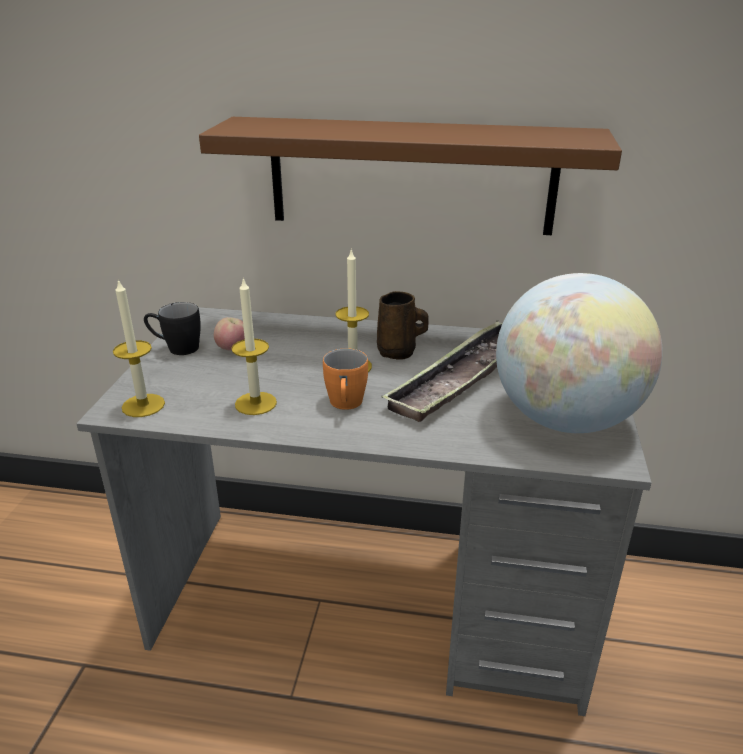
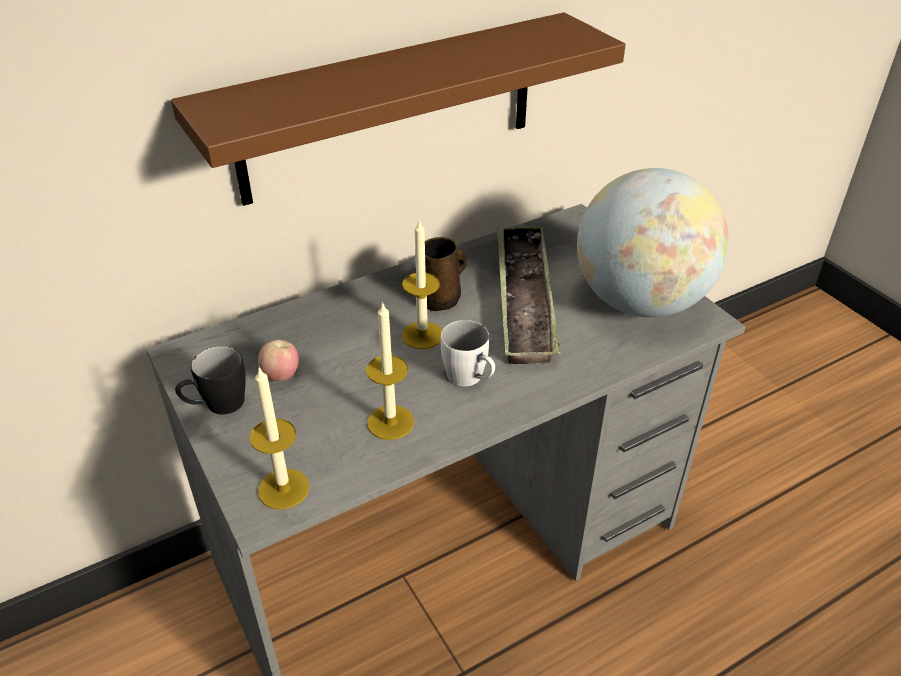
camera: 40 degrees left, 10 degrees up
(346, 405) = (470, 379): orange mug -> white mug

